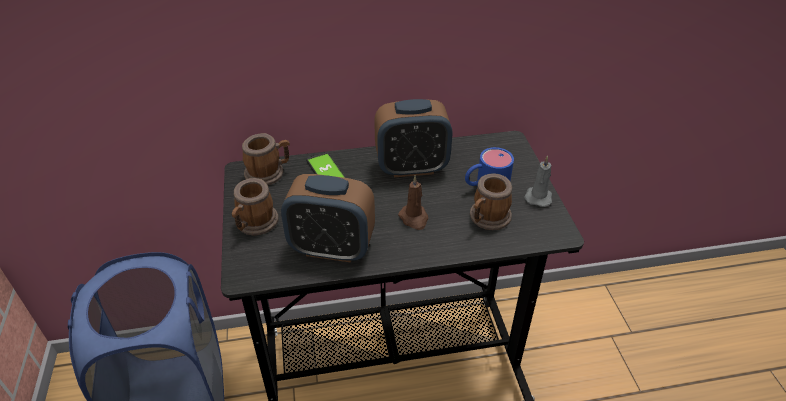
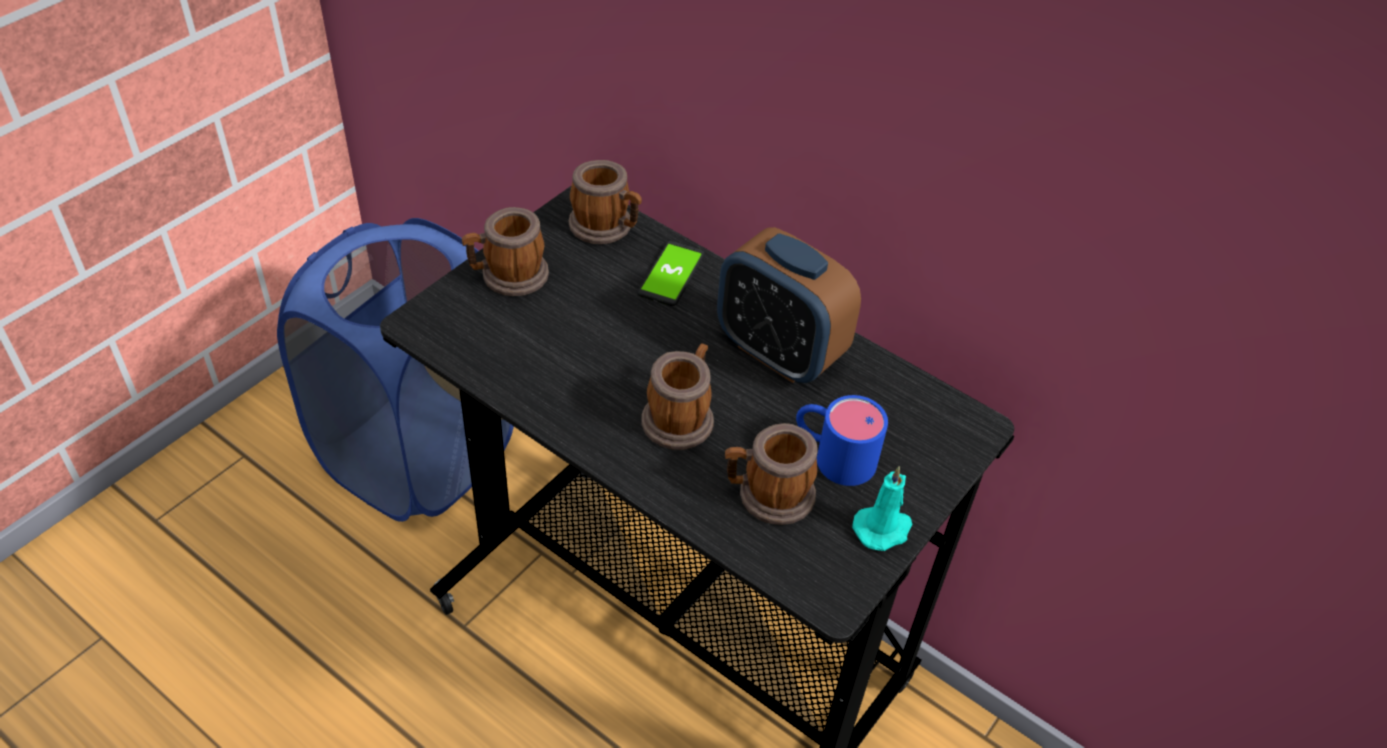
camera: 45 degrees right, 5 degrees up
(332, 248) = (541, 370): alarm clock -> none
(414, 218) = (681, 416): brown candle -> mug
(538, 197) = (883, 528): grey candle -> turquoise candle

